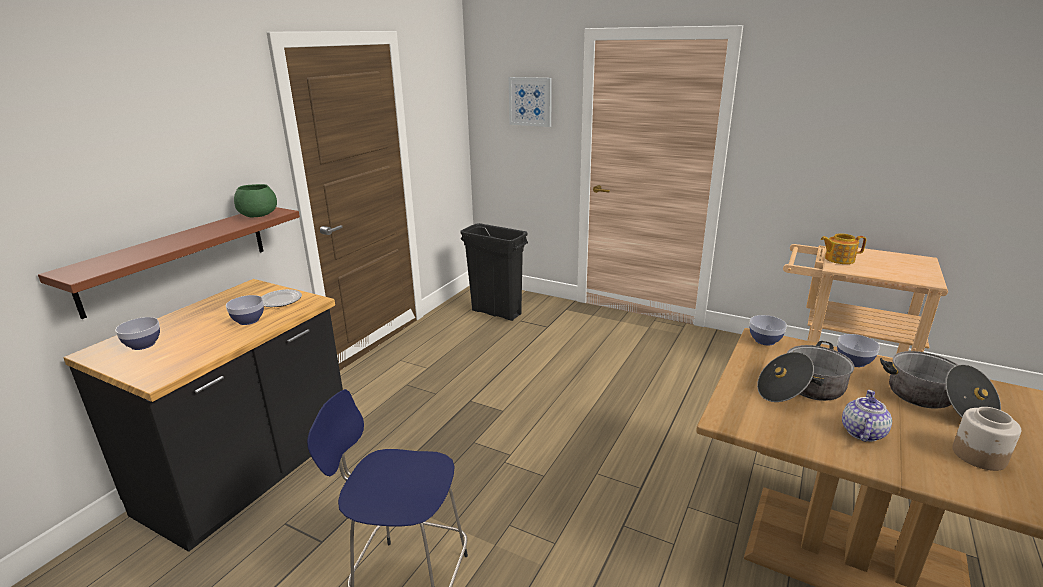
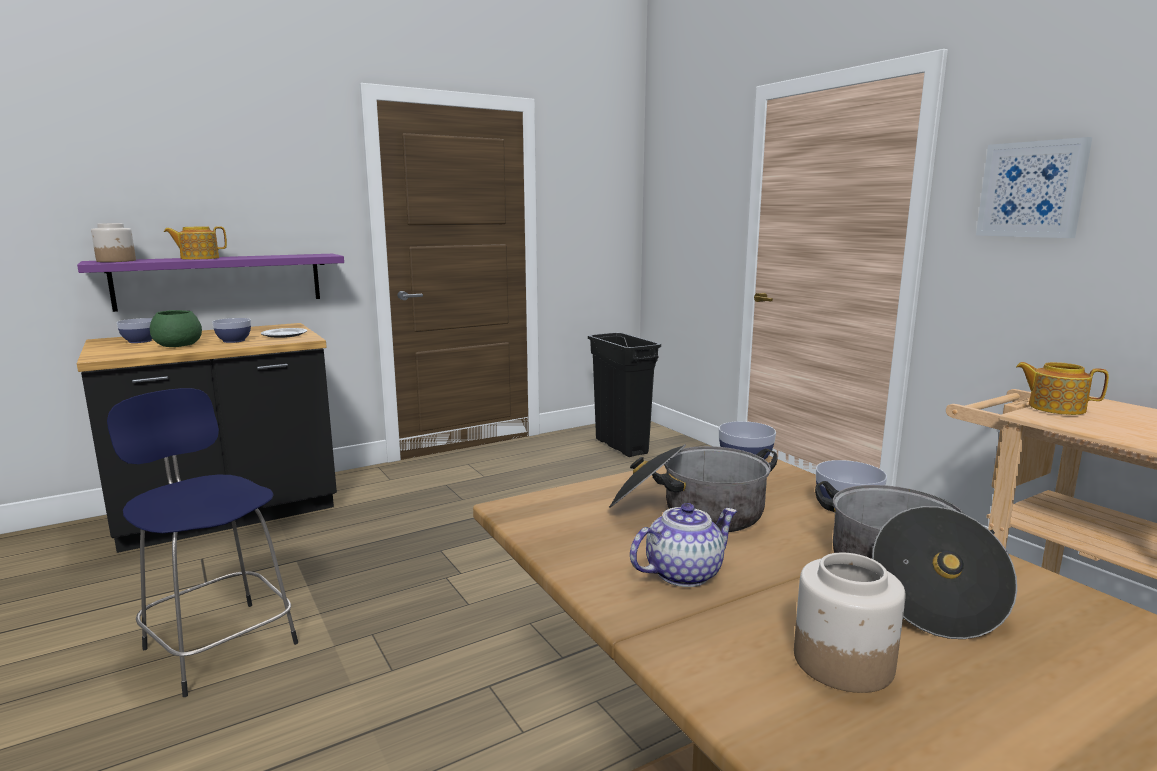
camera: 30 degrees right, 10 degrees down
(93, 267) = (116, 261): none -> jar
(169, 243) = (199, 258): none -> teapot
(177, 257) = (220, 281): brown shelf -> purple shelf
(257, 215) = (306, 255): green bowl -> green bowl (177, 345)
(530, 101) = (699, 186): picture -> picture (1031, 189)

